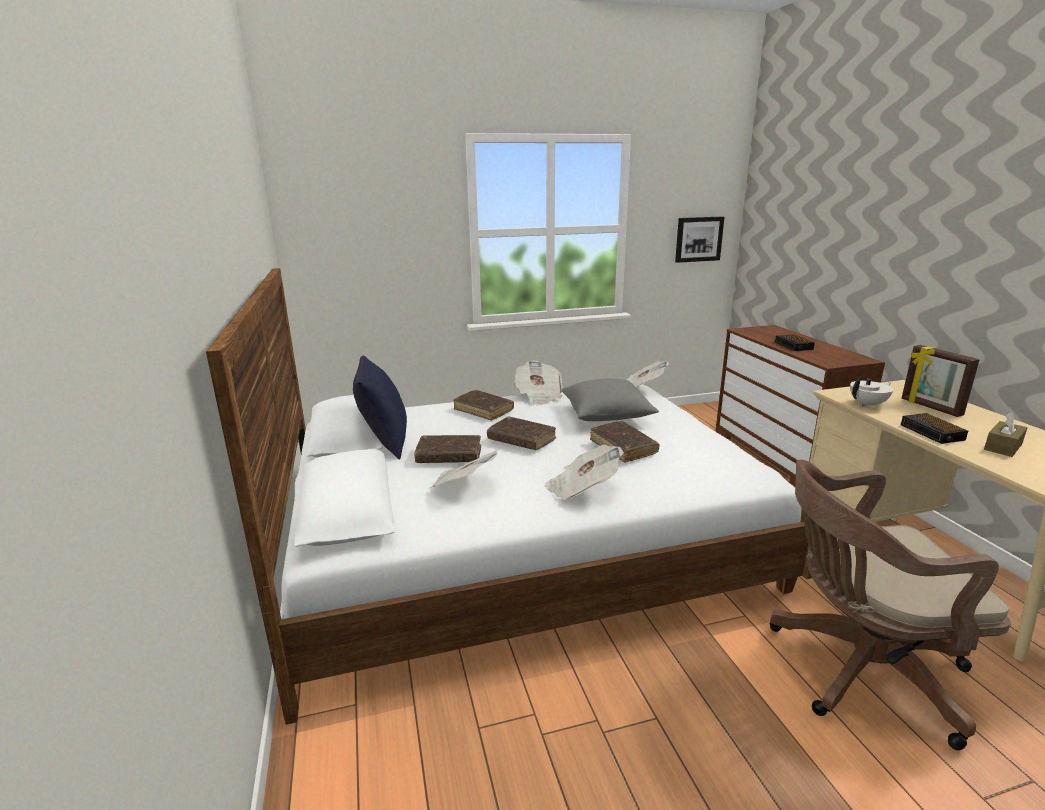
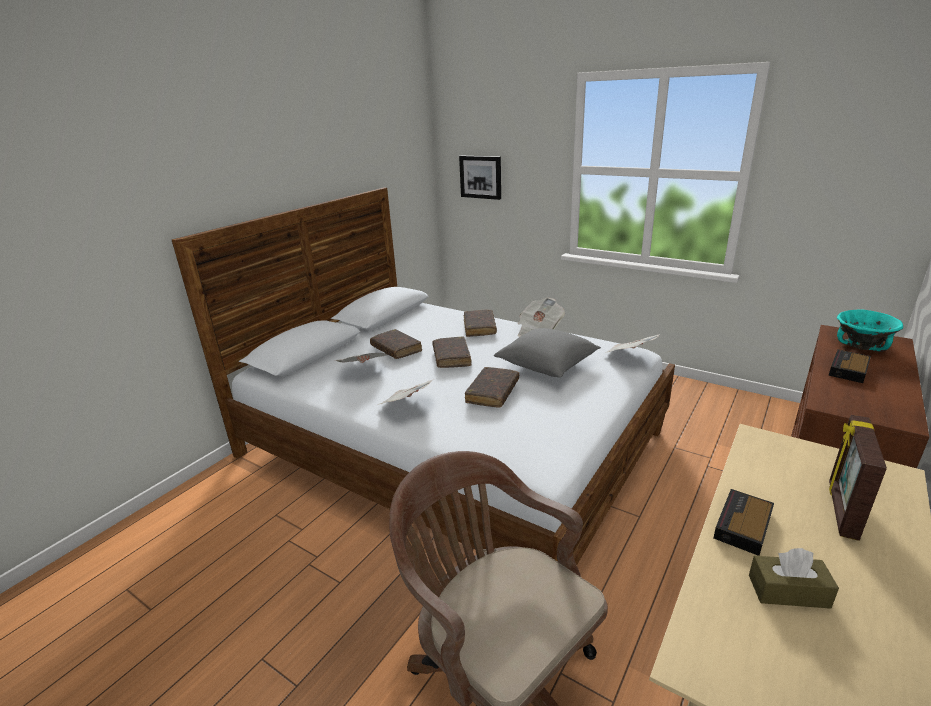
camera: 50 degrees right, 5 degrees up
(384, 443) = (387, 327): blue pillow -> none
(698, 239) = (864, 200): picture -> picture (481, 177)
(768, 333) = (861, 346): none -> turquoise bowl
(868, 405) = (758, 465): white teapot -> none

